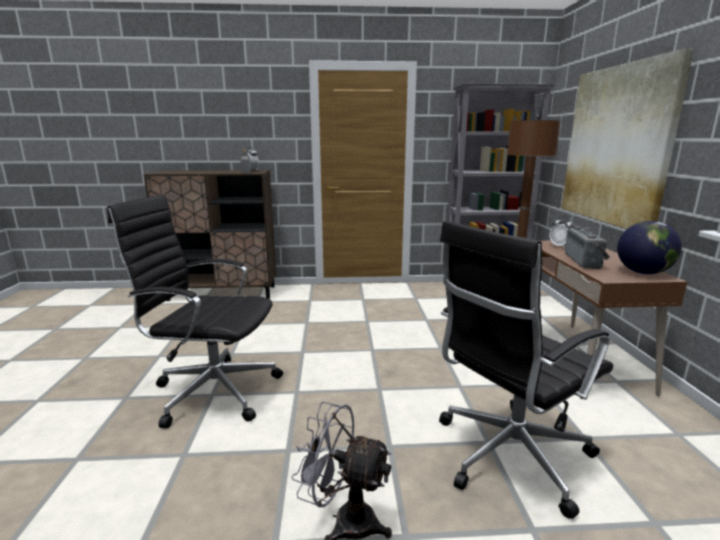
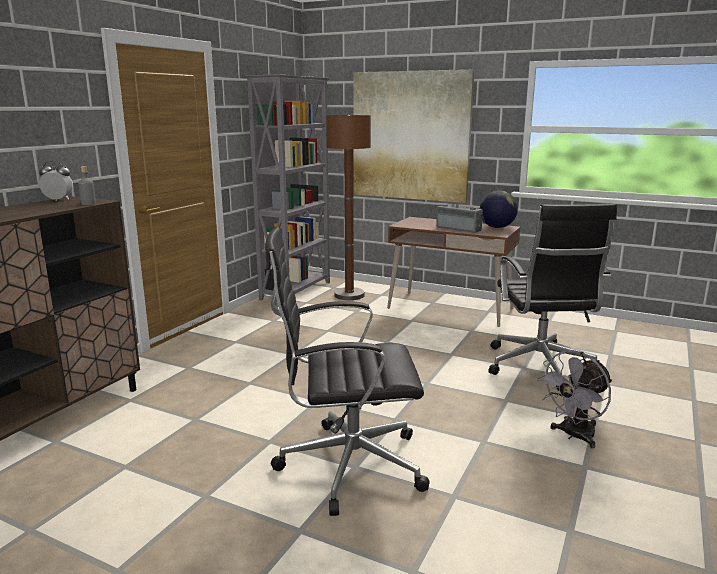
camera: 60 degrees left, 0 degrees up
(213, 390) = (347, 465): black office chair -> black office chair turned 45 degrees clockwise
(560, 246) = (418, 224): alarm clock -> none

